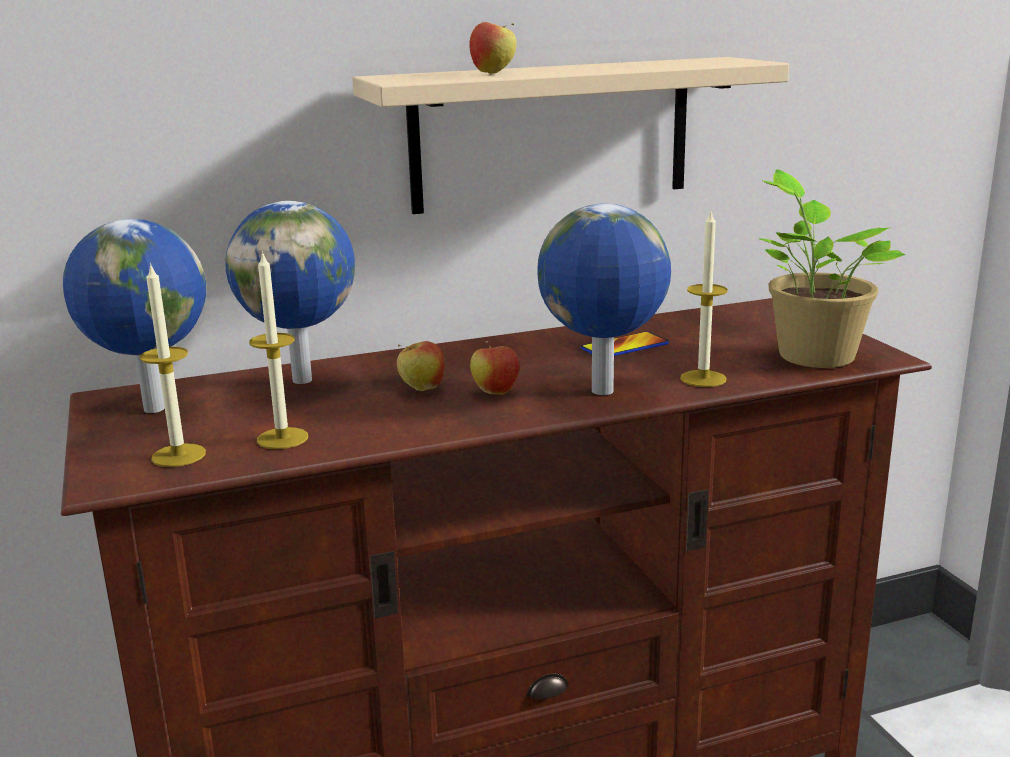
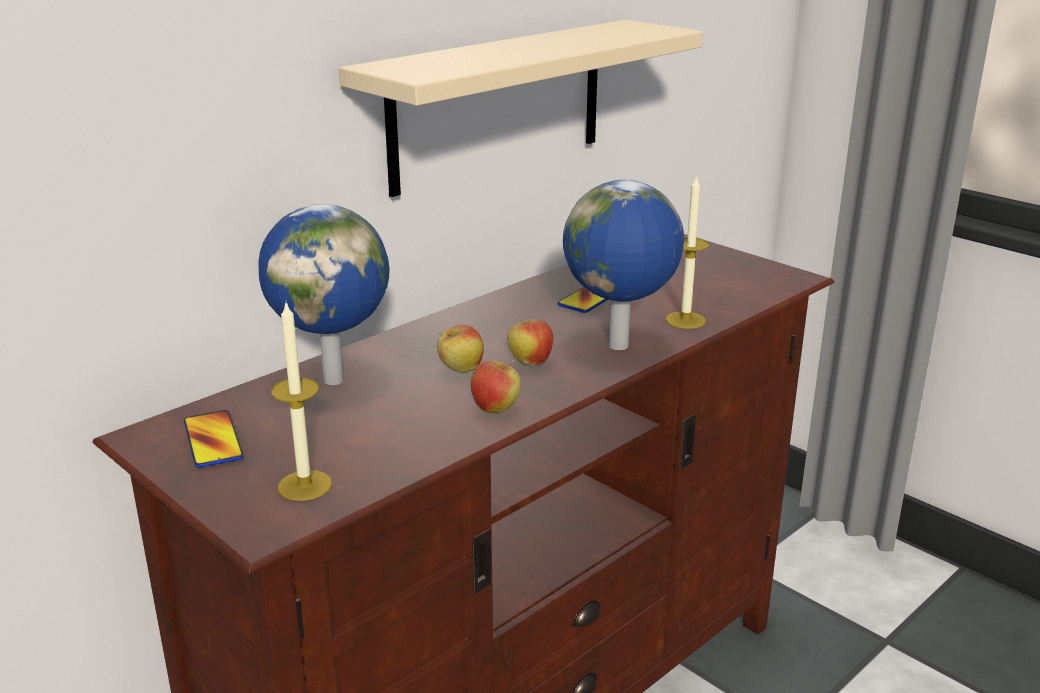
camera: 25 degrees left, 5 degrees up
(151, 409) = (213, 440): globe -> phone
(282, 438) = (387, 446): candle -> none
(493, 73) = (479, 57): apple -> apple (496, 409)
(812, 354) = (744, 283): potted plant -> none

